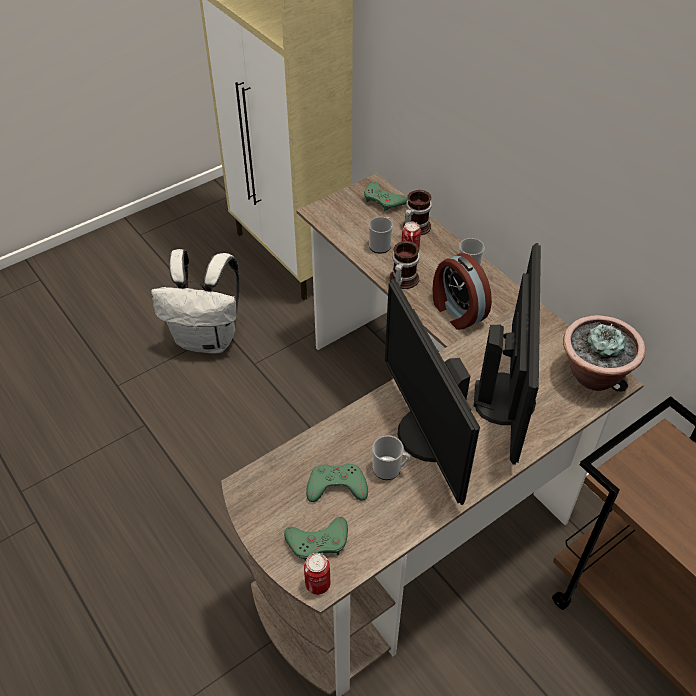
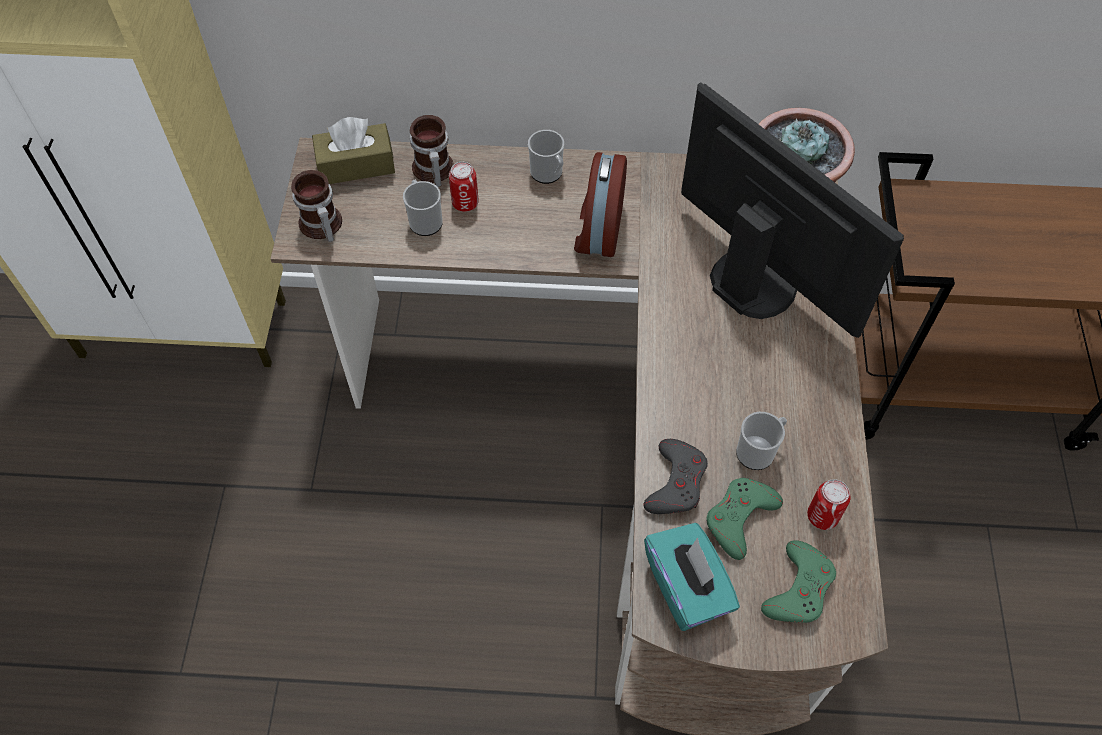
camera: 50 degrees left, 10 degrees up
(208, 339) = (218, 513): white backpack -> none
(270, 488) = (687, 588): none -> turquoise tissue box
(317, 584) = (852, 626): can -> can (822, 516)
(331, 443) = (676, 482): none -> grey game controller
(383, 200) = (356, 165): green game controller -> brown tissue box
(401, 280) = (501, 243): mug -> mug (320, 226)
(427, 435) = (742, 383): monitor -> none
(456, 311) = (598, 229): alarm clock -> alarm clock turned 90 degrees clockwise

